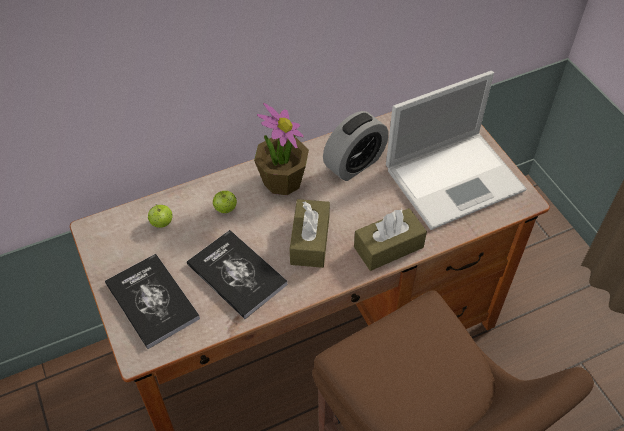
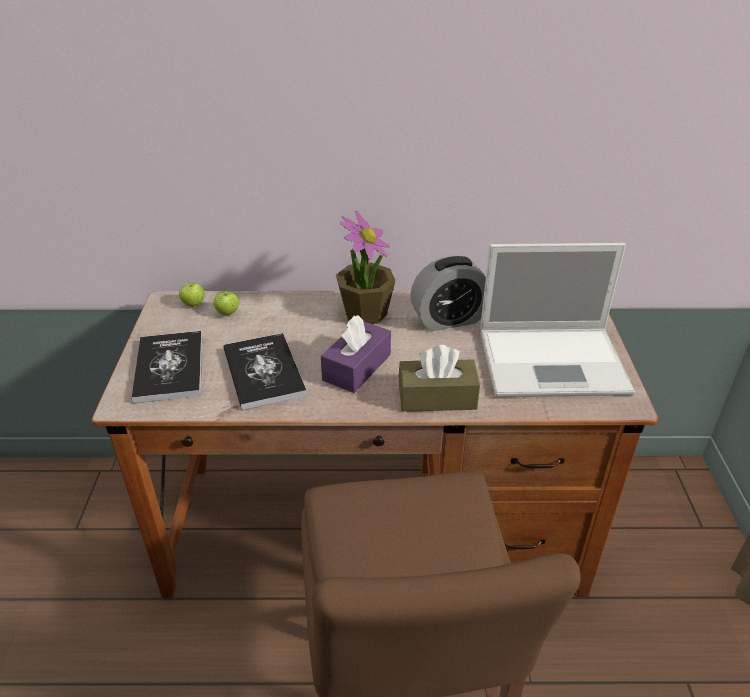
camera: 25 degrees right, 15 degrees down
(225, 209) = (294, 319): apple -> apple (193, 304)
(310, 241) = (357, 367): brown tissue box -> purple tissue box

